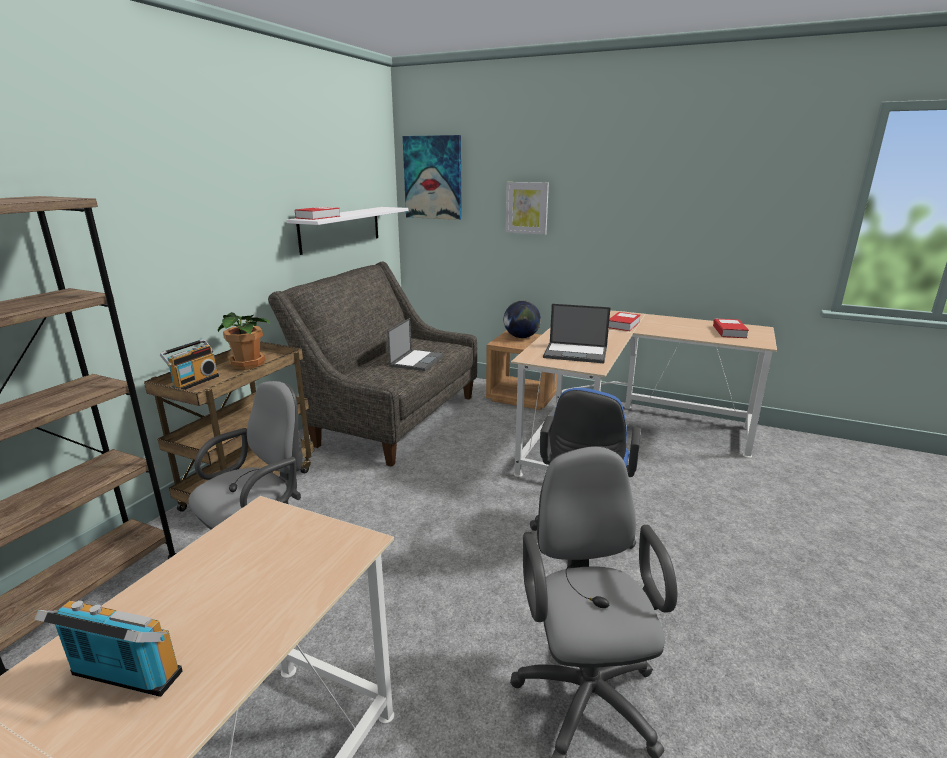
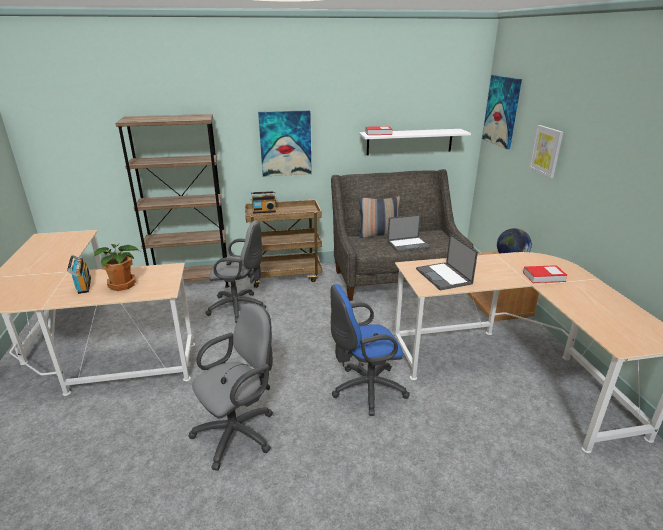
camera: 55 degrees right, 5 degrees up
(189, 249) = (285, 143): none -> picture
(249, 364) = (296, 211): potted plant -> potted plant (123, 285)
(364, 364) = (379, 235): none -> pillow
(729, 332) = (626, 326): book -> none

